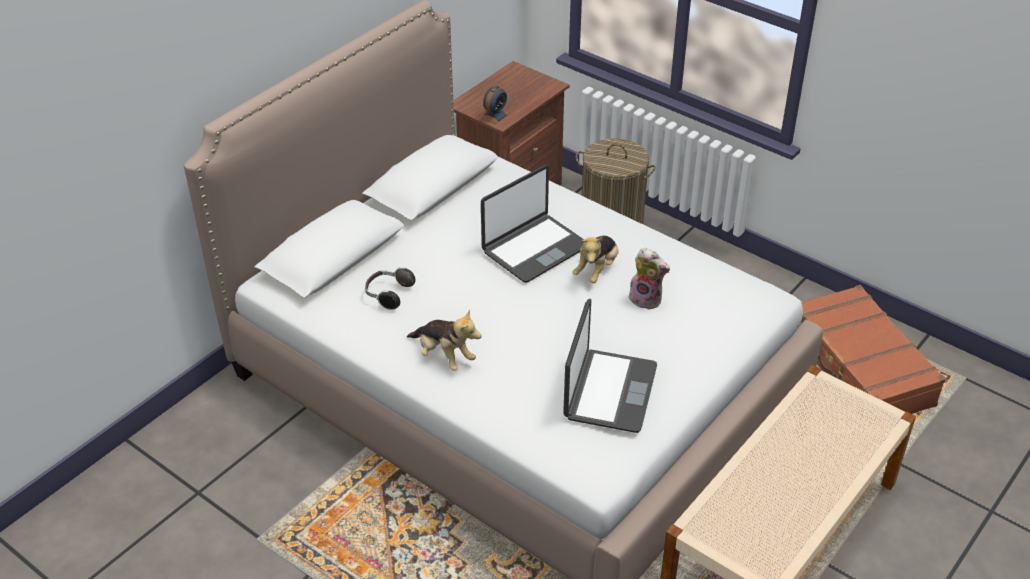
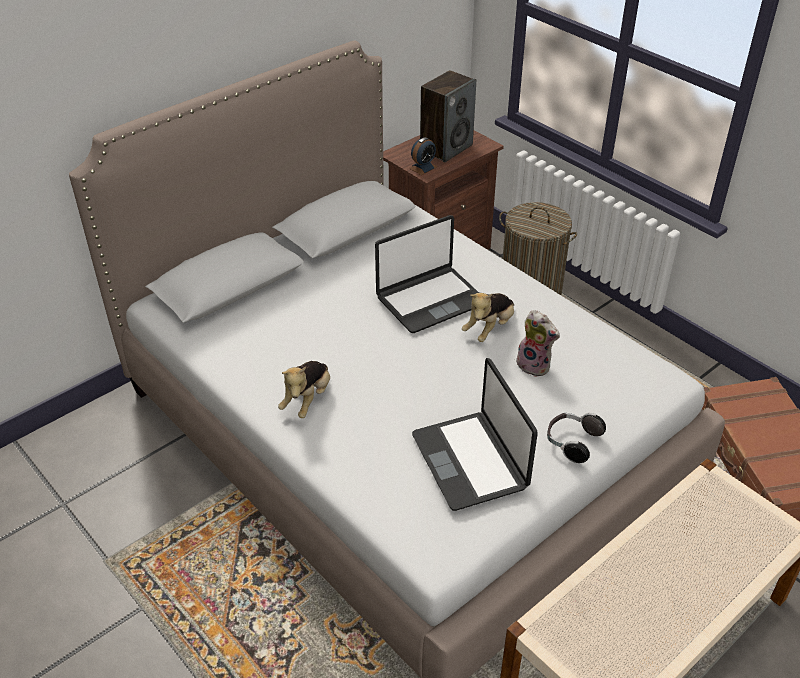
camera: 10 degrees right, 0 degrees up
(388, 294) = (270, 329): headphones -> headphones (572, 442)
(444, 356) = (307, 399): plush toy -> plush toy turned 60 degrees clockwise
(513, 92) = (446, 148): none -> speaker
(609, 392) = (471, 461): laptop -> laptop turned 135 degrees clockwise

